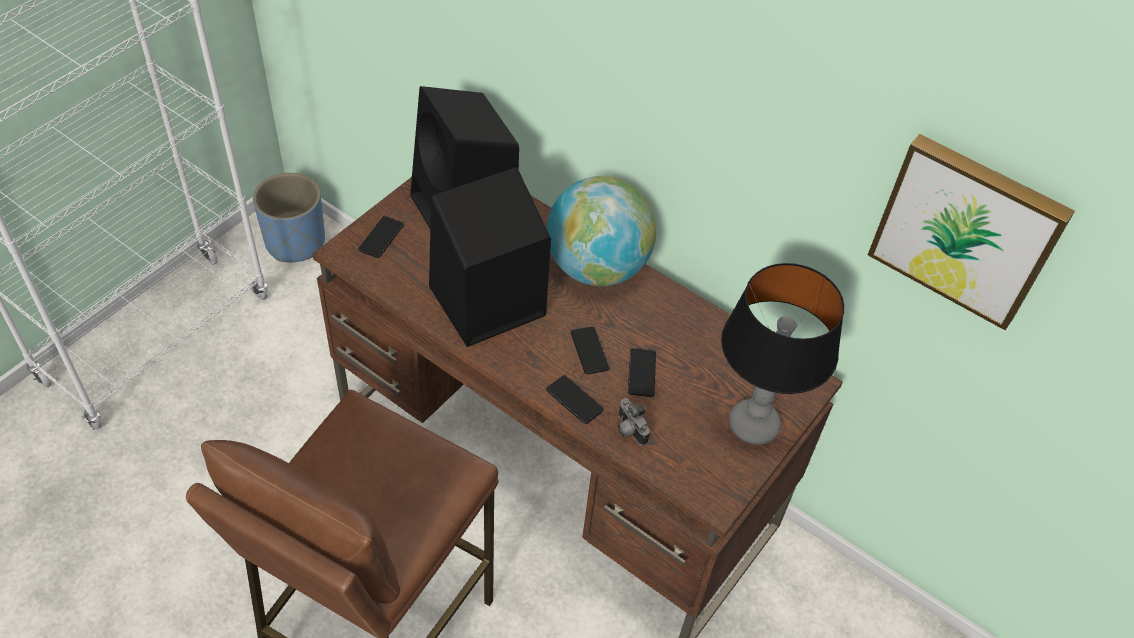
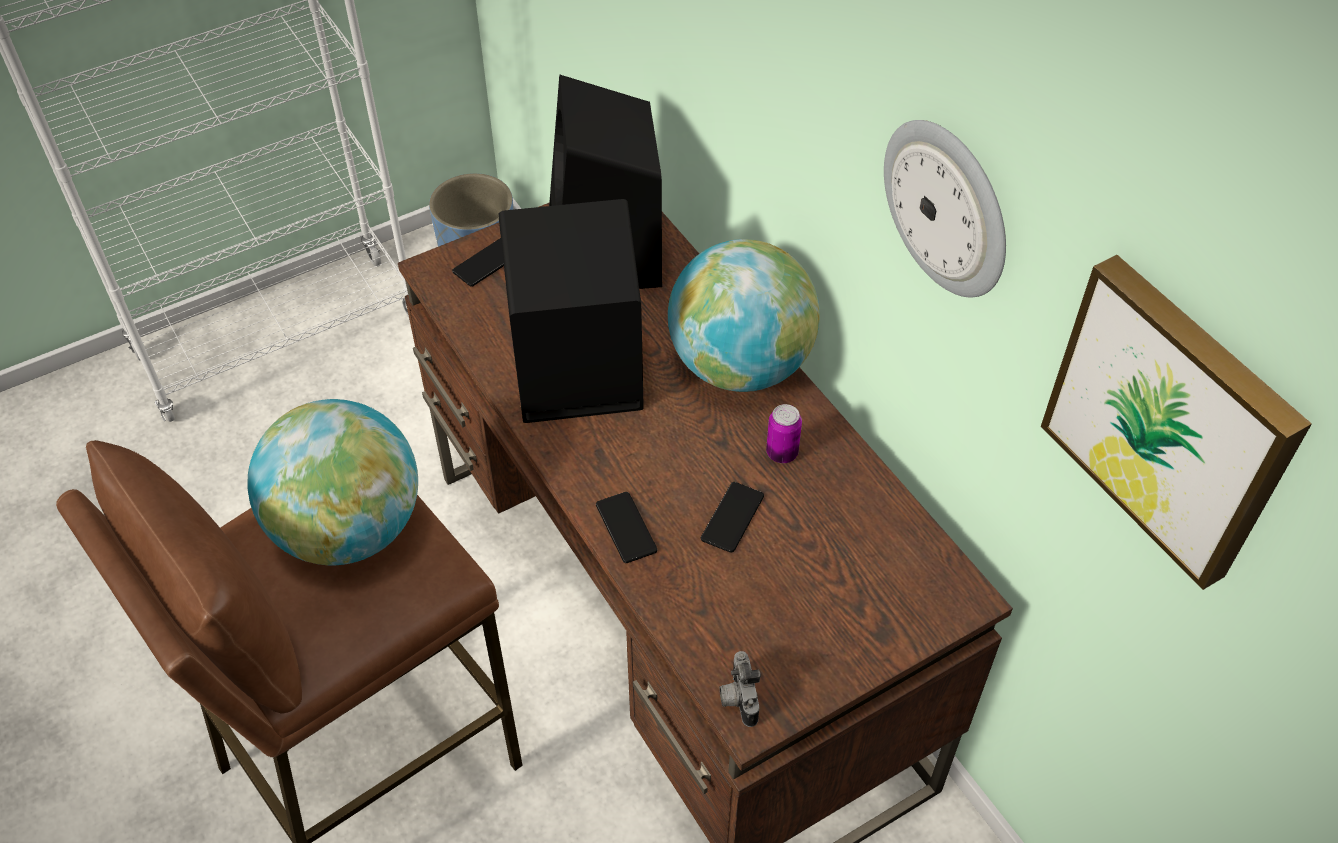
camera: 25 degrees right, 0 degrees up
(374, 458) = (348, 529): none -> globe
(589, 351) = (677, 470): phone -> none
(628, 430) = (677, 587): camera -> camera (737, 698)
(653, 320) = (782, 453): none -> can
(753, 425) = (852, 630): table lamp -> none
(772, 125) = (948, 207): none -> wall clock

